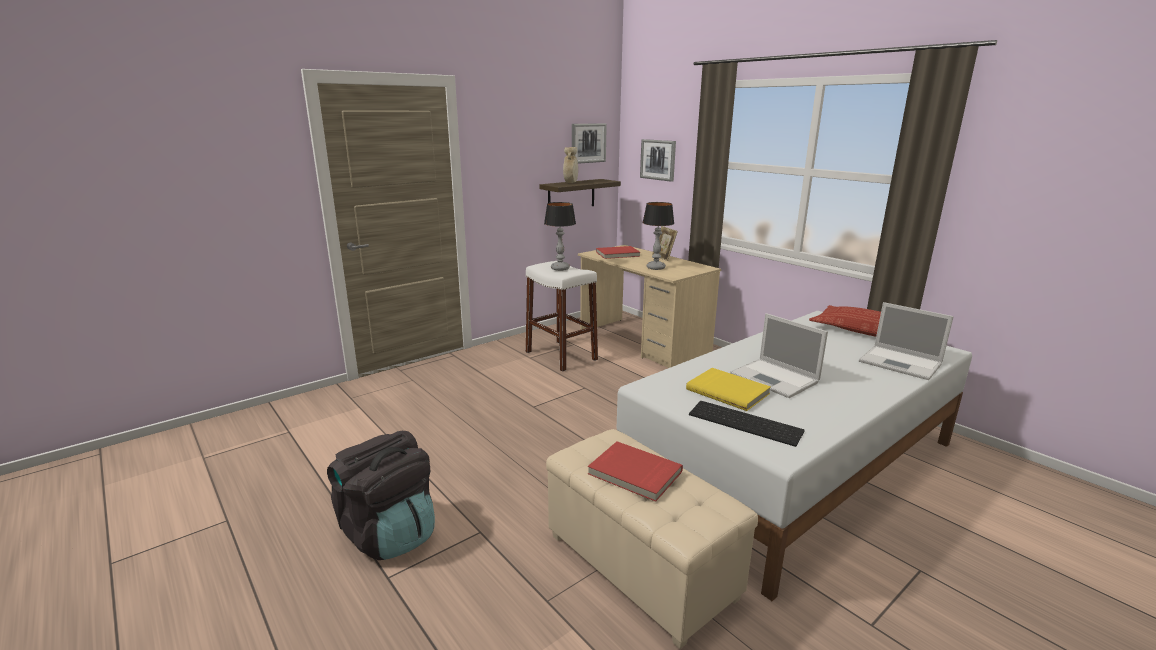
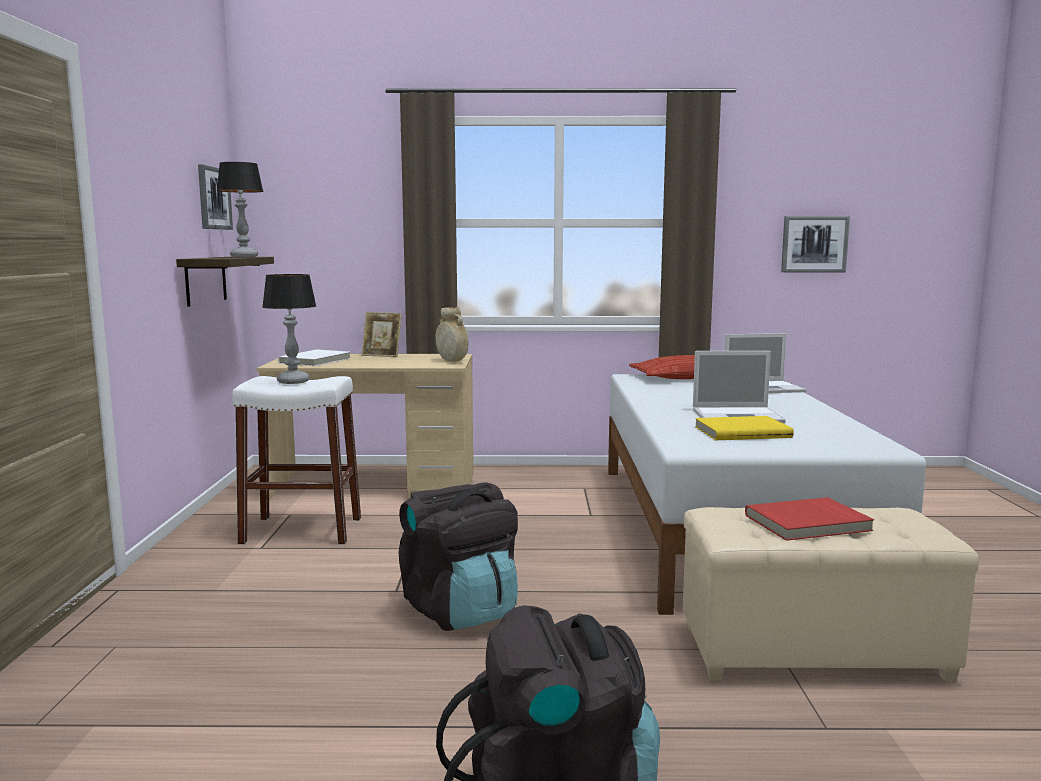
camera: 50 degrees left, 10 degrees down
(535, 431) = (460, 610): none -> black backpack
(570, 183) = (218, 257): beige vase -> beige vase (452, 361)
(618, 254) = (316, 361): red book -> white book
(655, 268) = (406, 363): table lamp -> table lamp (243, 256)
(658, 160) = (322, 224): picture -> picture (814, 244)
(746, 422) = (815, 443): keyboard -> none

